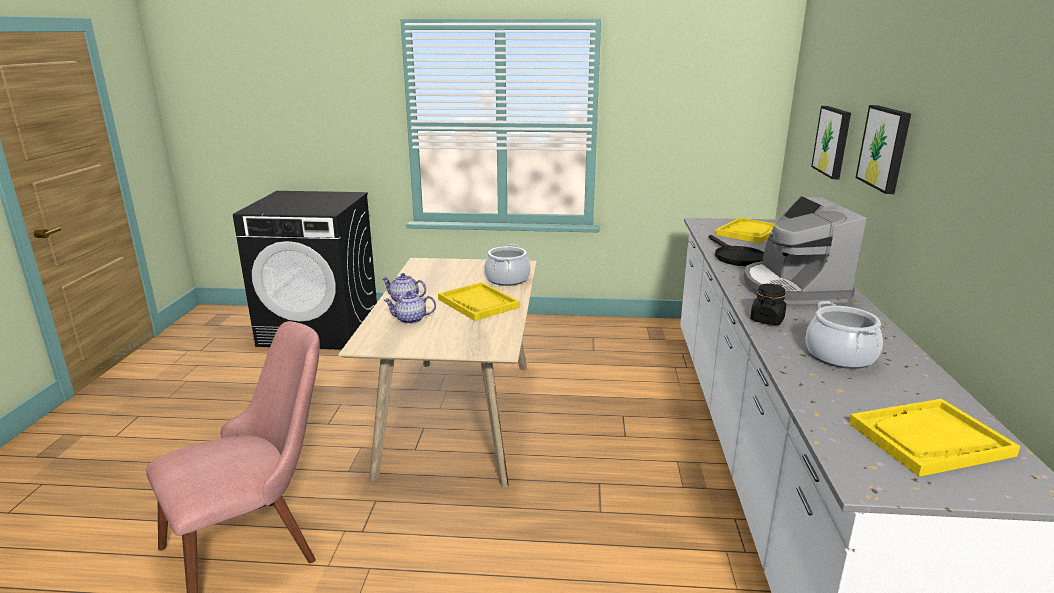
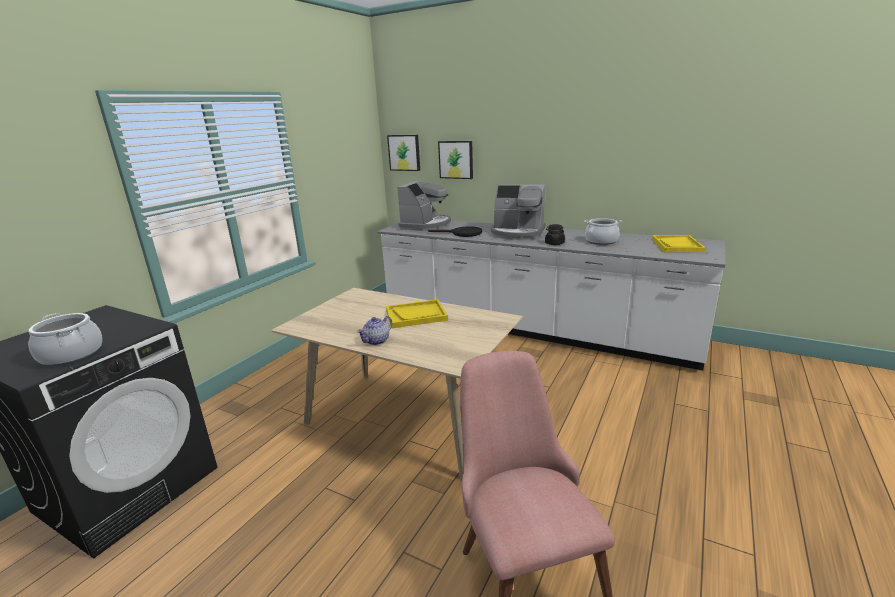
camera: 65 degrees left, 0 degrees up
(410, 319) = (423, 342): teapot -> none
(507, 279) = (379, 301): cooking pot -> cooking pot (71, 355)
(748, 232) = (426, 225): yellow tray -> coffee machine
(885, 148) = (519, 152): picture -> picture (404, 152)

